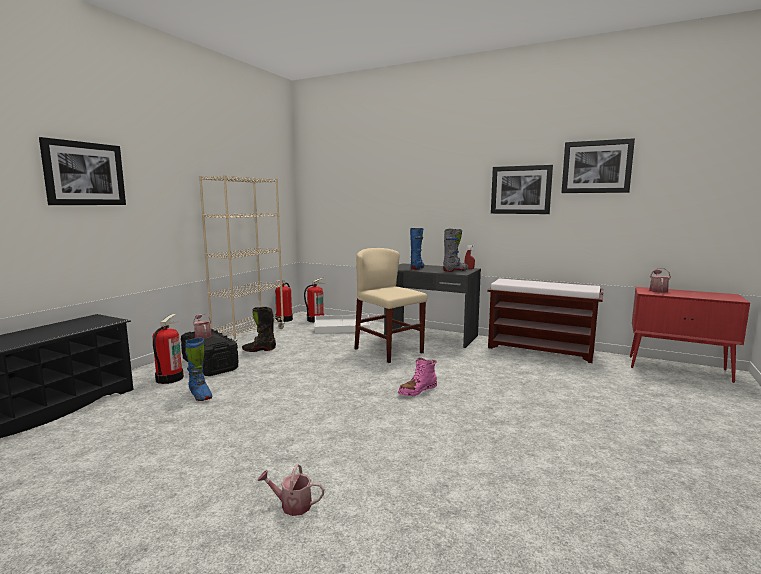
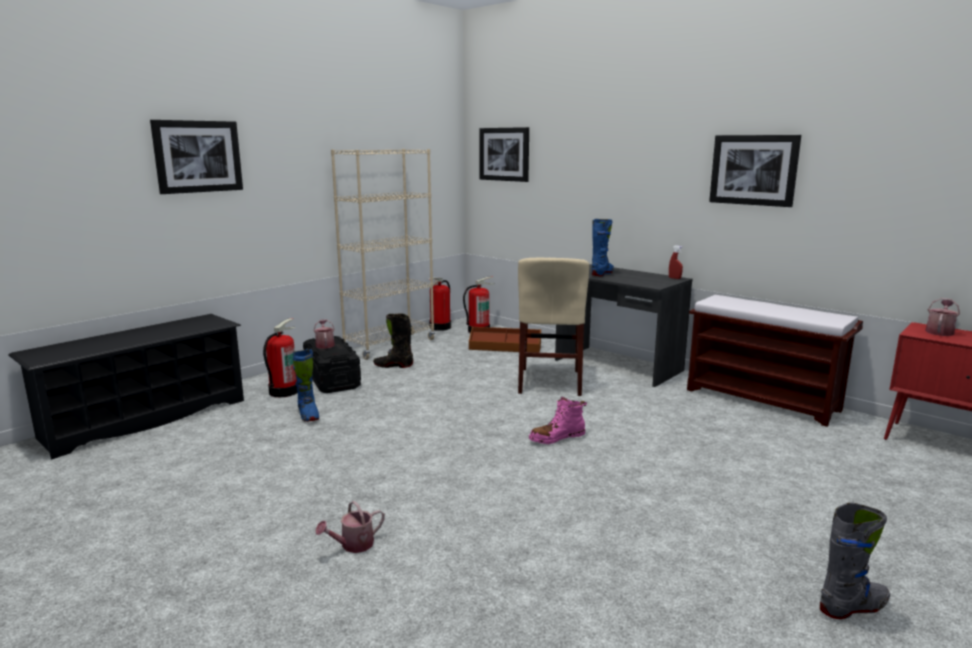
camera: 15 degrees right, 5 degrees up
(292, 505) = (353, 545): watering can -> watering can turned 60 degrees counterclockwise
(342, 330) = (505, 348): white storage box -> brown storage box
(388, 351) = (550, 381): beige chair -> beige chair turned 150 degrees counterclockwise
(455, 270) = (651, 281): grey boot -> grey boot (853, 607)
(596, 167) = (866, 140): picture -> picture (504, 154)

